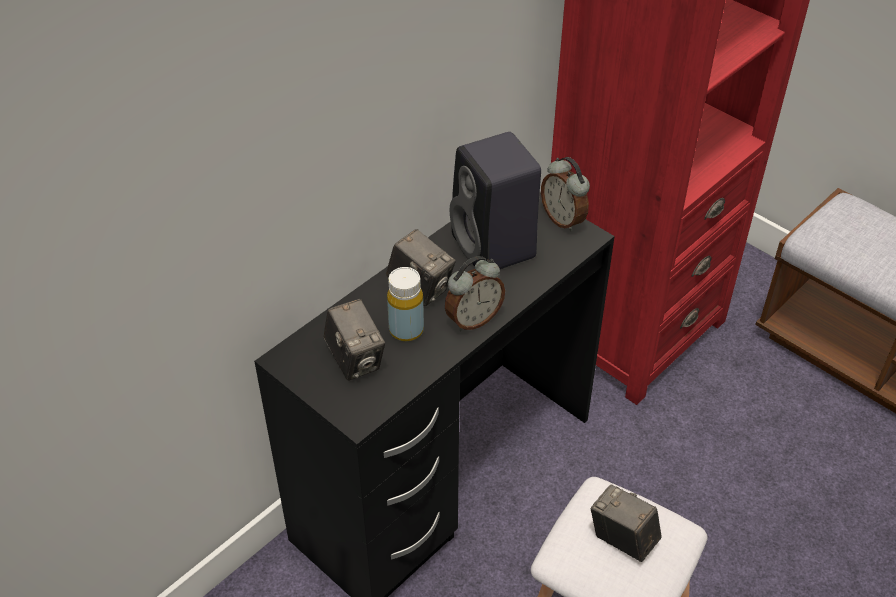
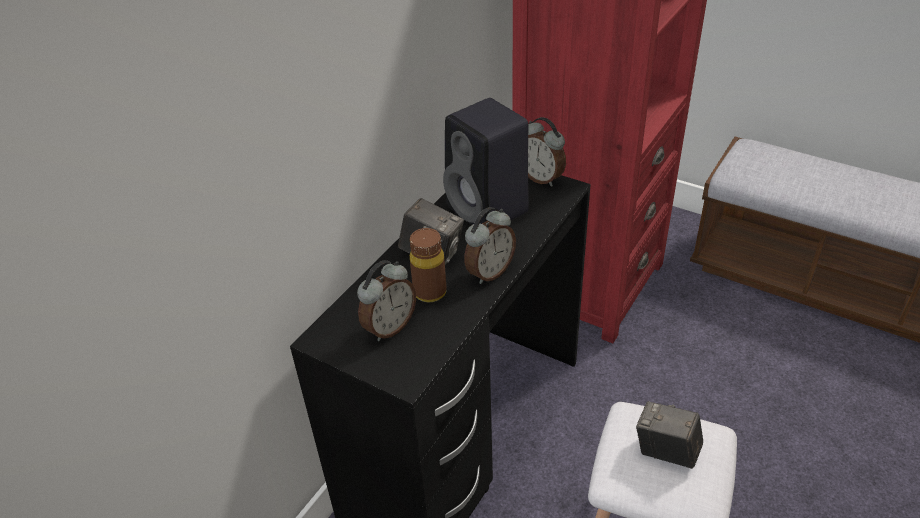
camera: 10 degrees left, 5 degrees down
(355, 360) = (389, 327): camera -> alarm clock
(406, 330) = (430, 292): yellow bottle -> brown bottle

